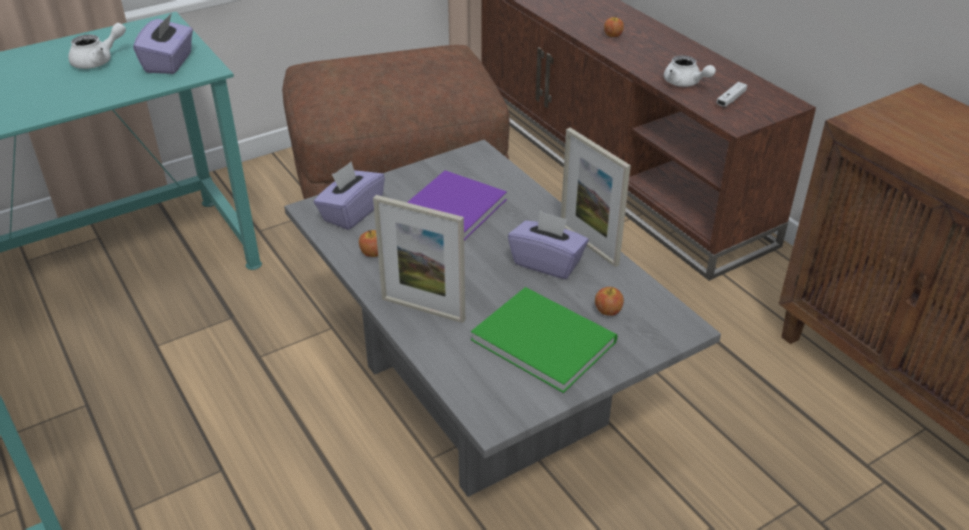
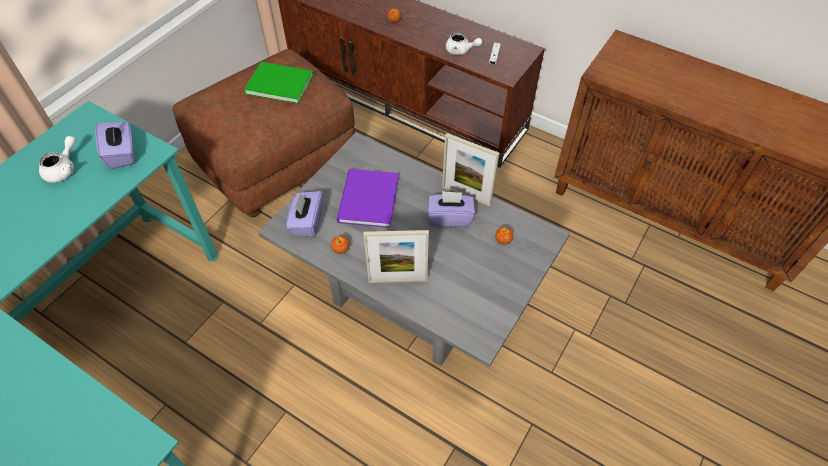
camera: 25 degrees left, 15 degrees up
(542, 337) = (477, 273): green book -> green book (278, 83)

